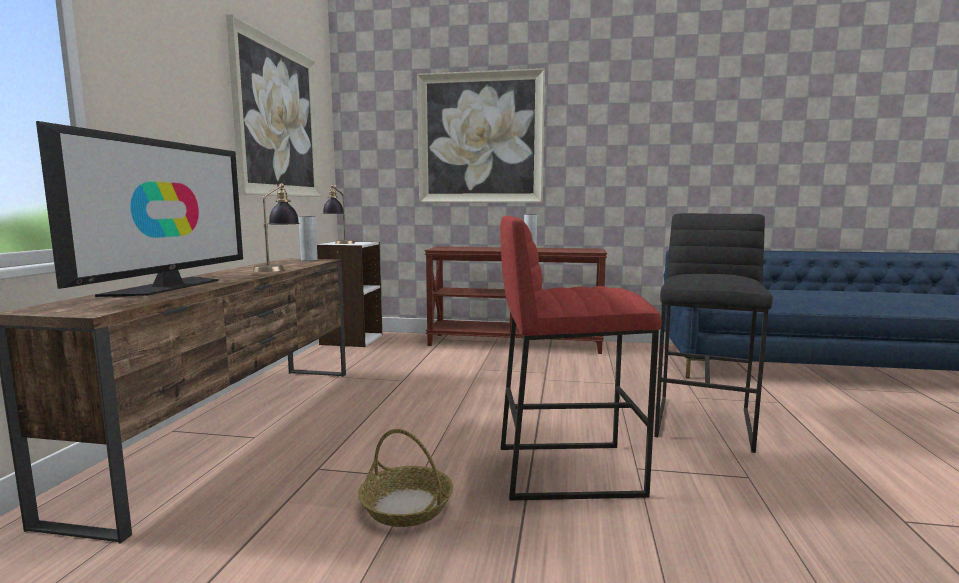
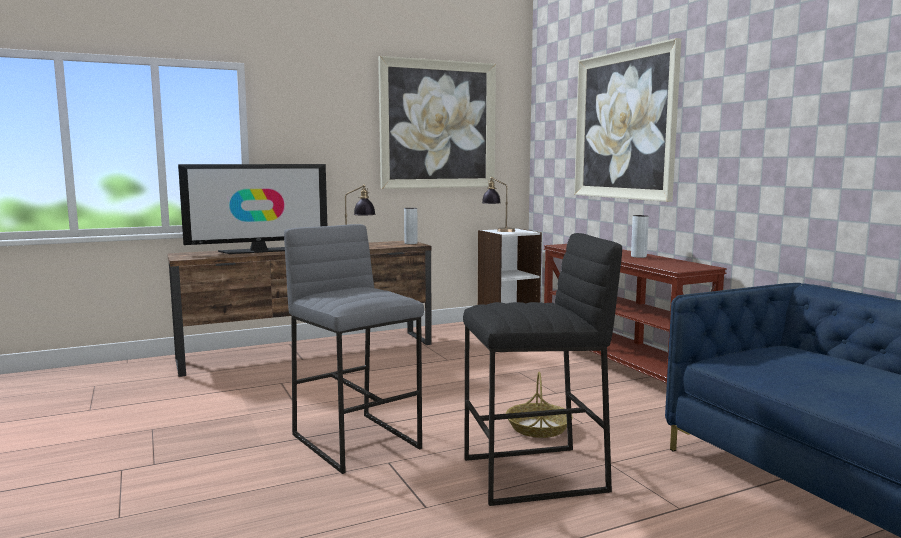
camera: 55 degrees right, 0 degrees up
(406, 506) = (258, 413): basket -> basket (538, 427)
(568, 469) = (357, 441): red stool -> grey stool

